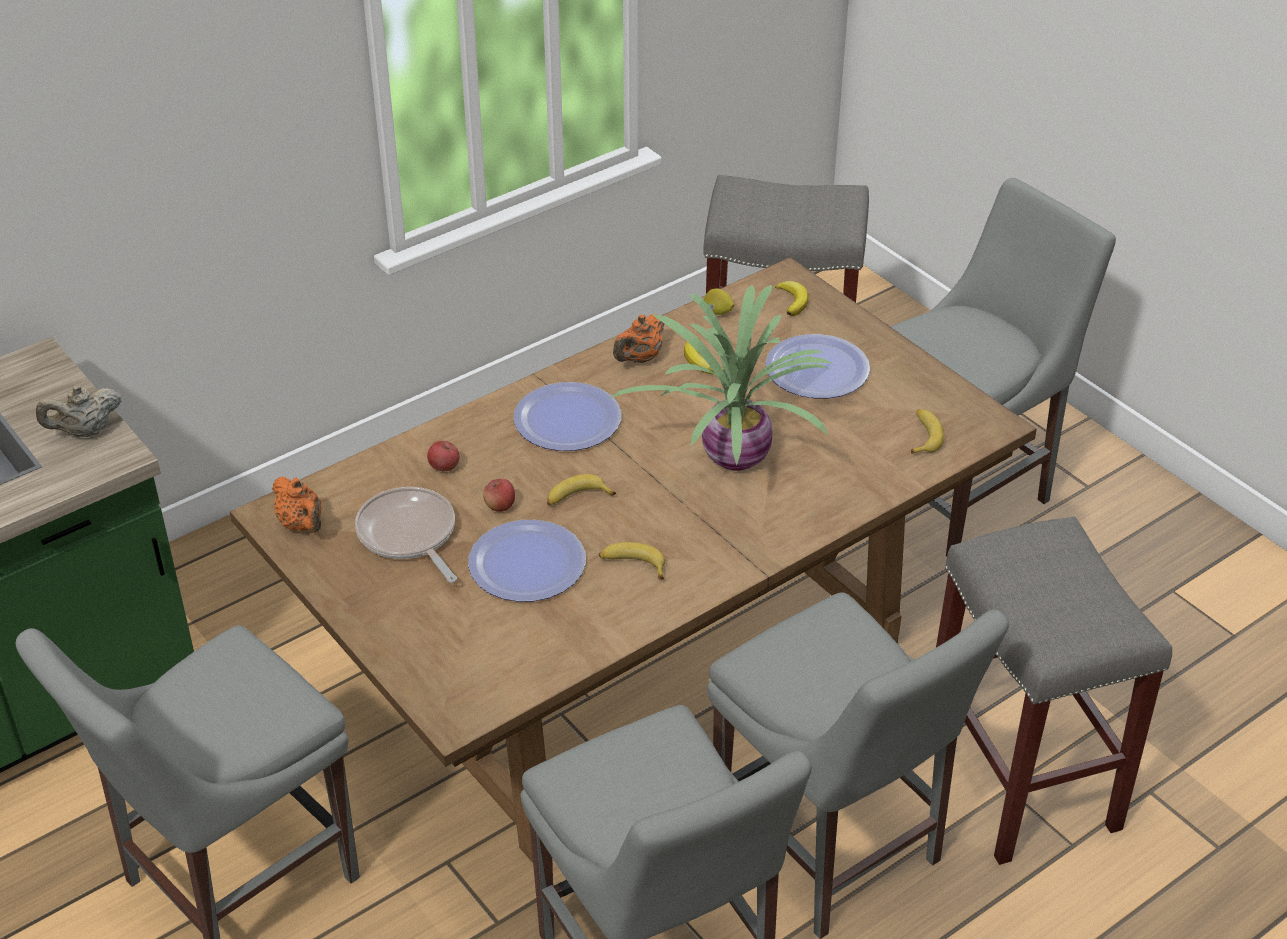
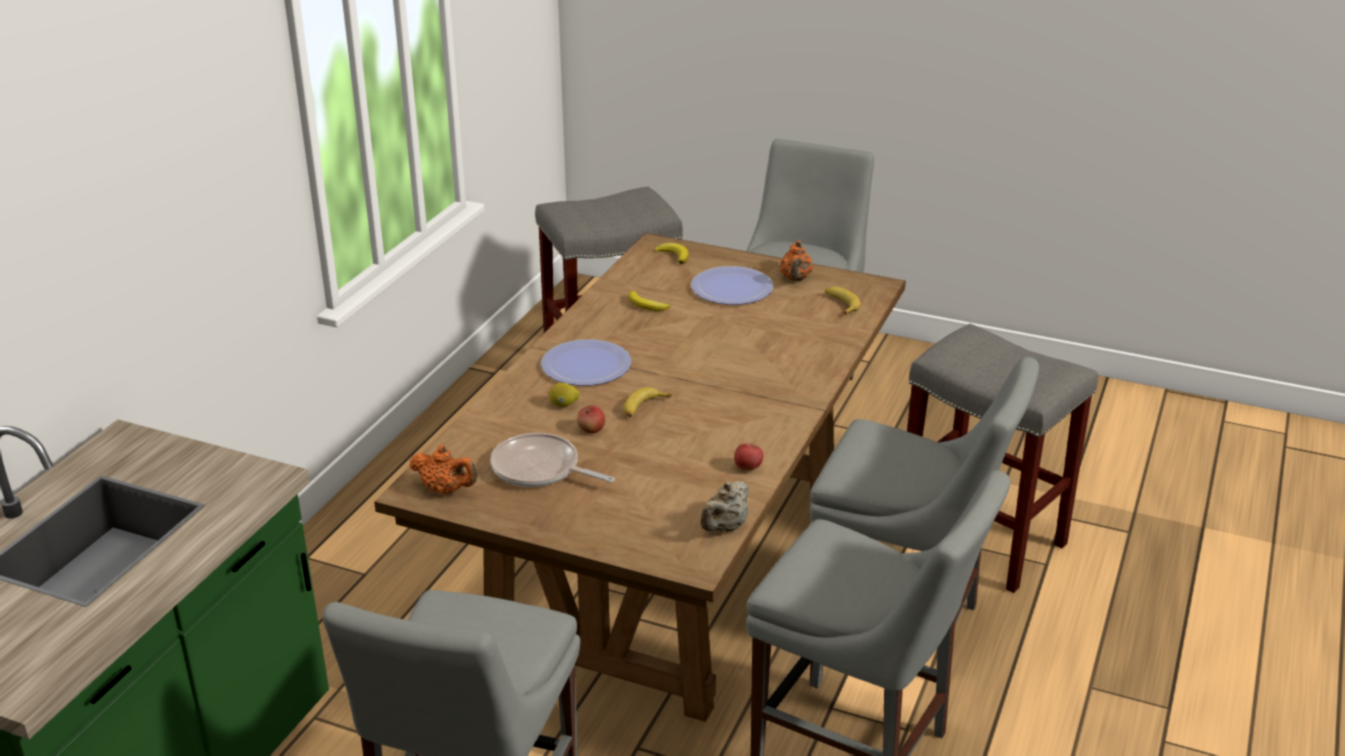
camera: 30 degrees left, 10 degrees down
(85, 431) = (220, 470): beige teapot -> beige teapot (725, 527)
(444, 467) = (523, 420): apple -> apple (748, 468)
(527, 563) = (648, 457): plate -> none
(632, 565) = (725, 433): banana -> none
(640, 358) = (601, 316): orange teapot -> orange teapot (795, 279)
(718, 312) = (629, 275): lemon -> lemon (563, 405)
(732, 456) = (727, 351): potted plant -> none

